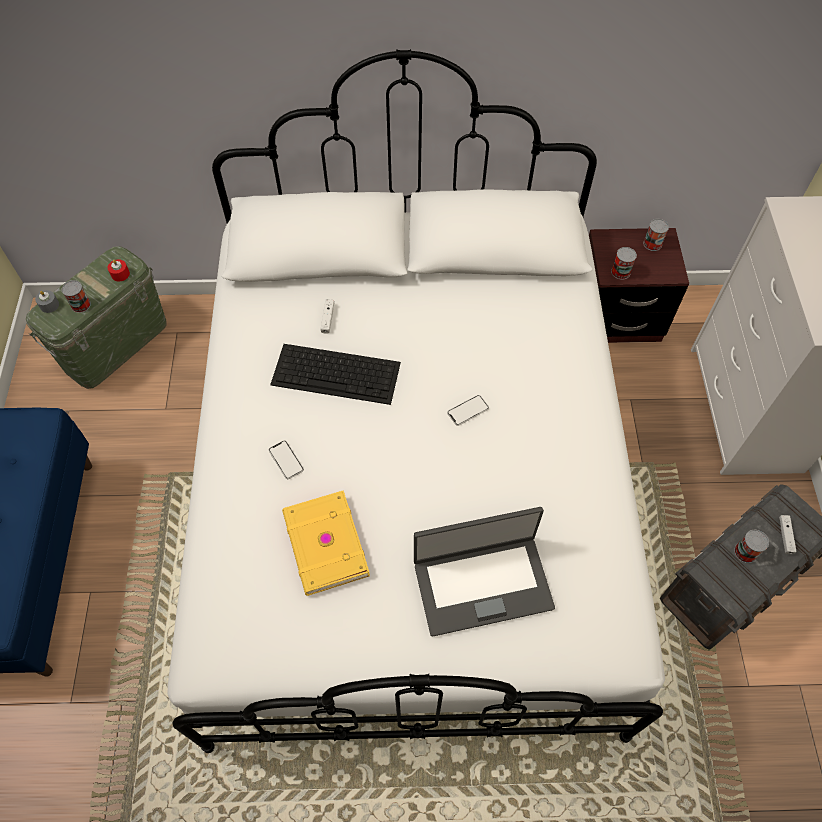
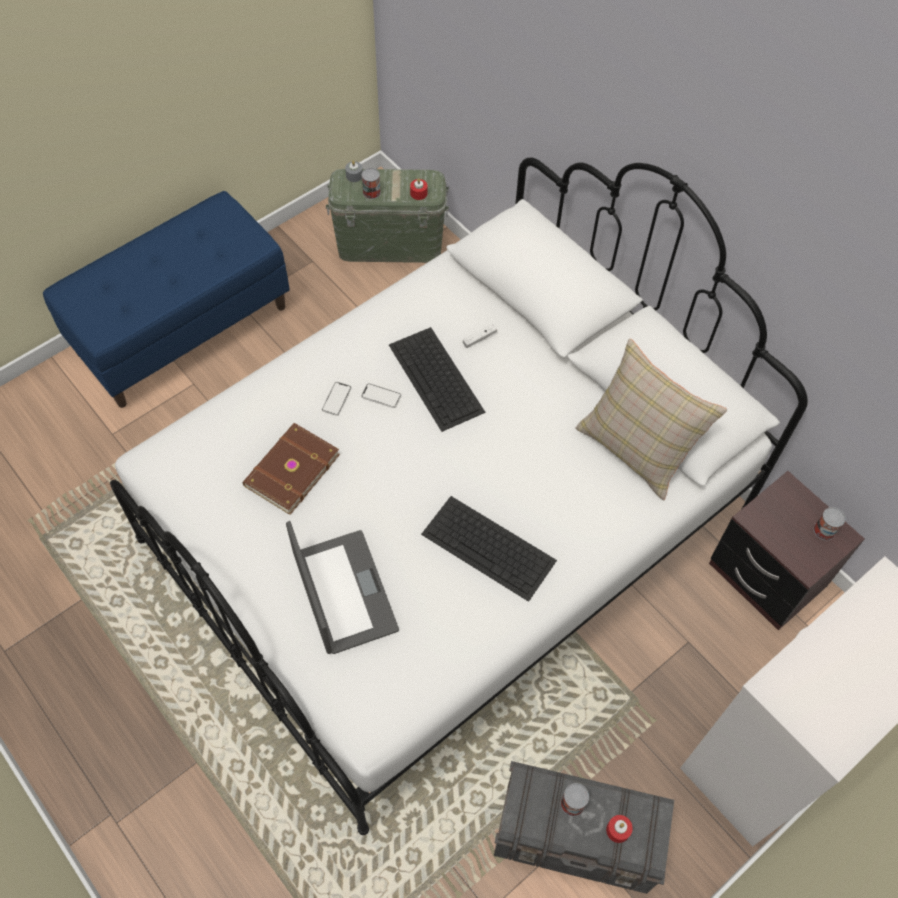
camera: 50 degrees right, 0 degrees up
(324, 545) = (290, 470): yellow book -> brown book
(468, 411) = (483, 487): phone -> phone (381, 396)
(482, 583) = (343, 592): laptop -> laptop turned 150 degrees counterclockwise
(519, 287) = (638, 445): none -> beige pillow
(527, 444) = (490, 547): none -> keyboard
(620, 272) = (764, 524): can -> none
(785, 536) = (618, 830): white game controller -> red candle

